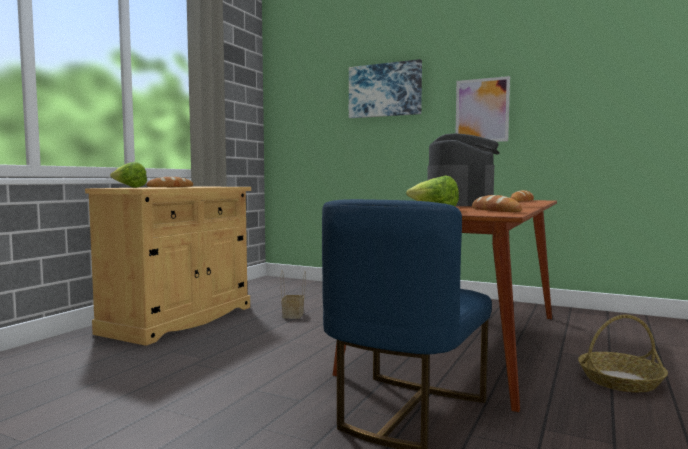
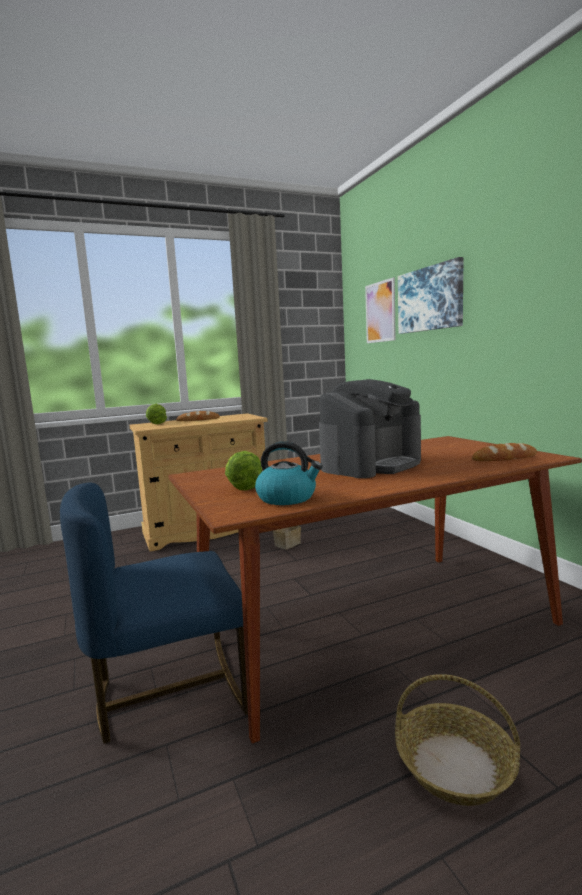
camera: 40 degrees right, 5 degrees up
(482, 110) = (526, 317): picture -> picture (380, 312)
(495, 210) = (287, 498): bread -> kettle

